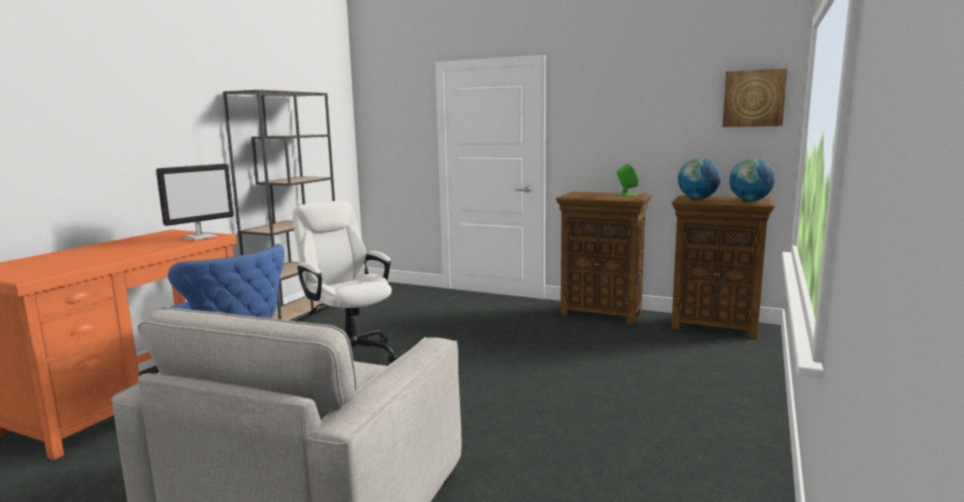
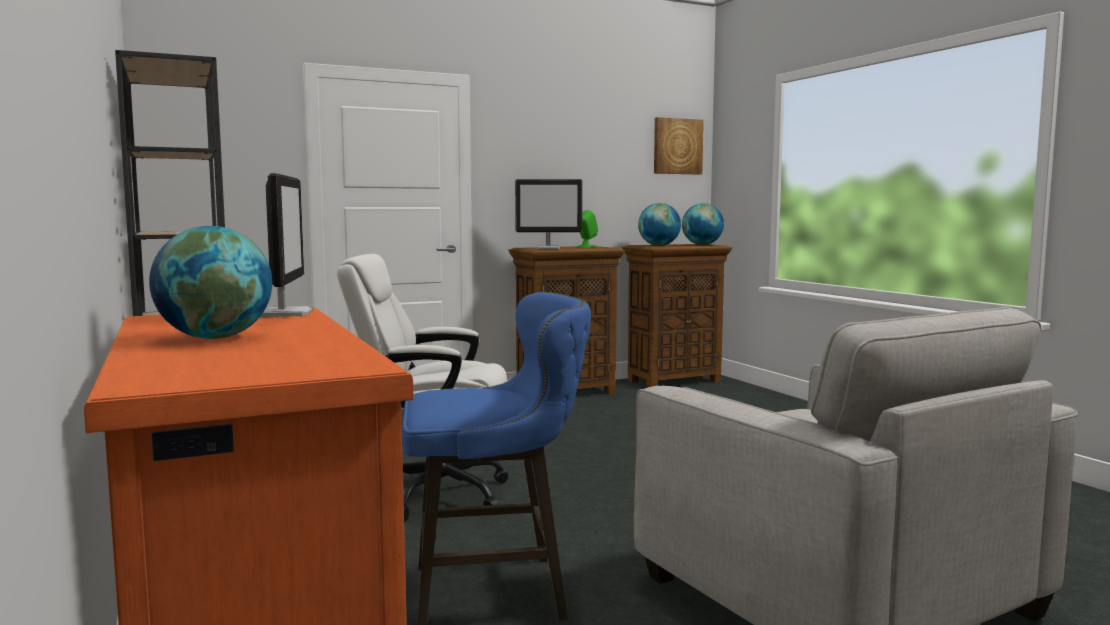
camera: 50 degrees left, 5 degrees down
(106, 249) = (215, 338): none -> globe
(582, 195) = (548, 248): none -> monitor

